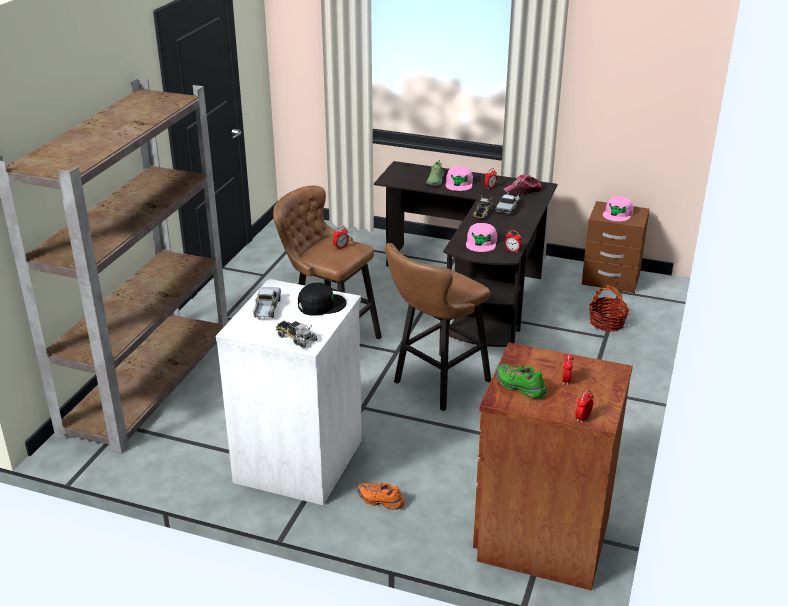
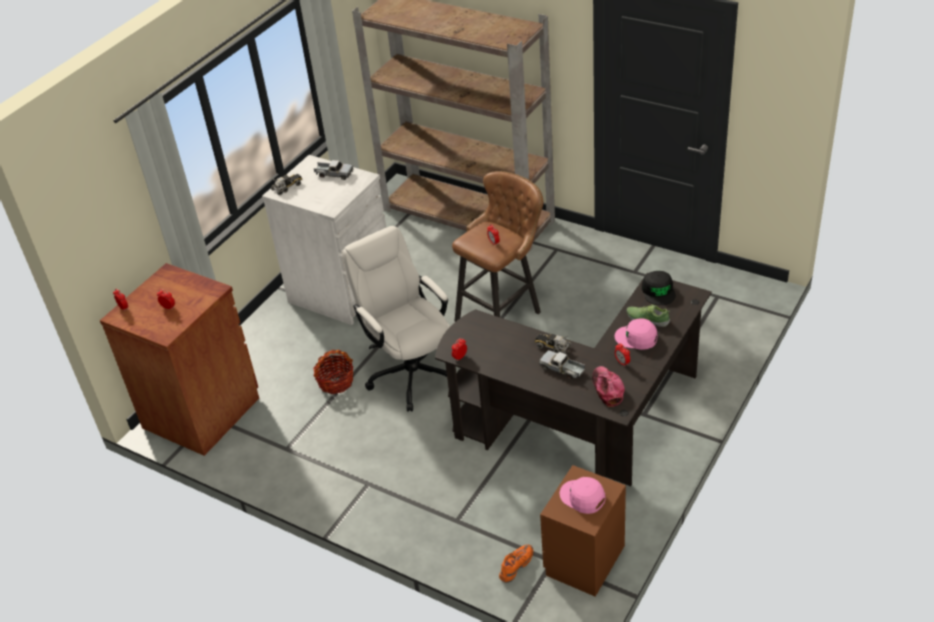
camera: 105 degrees right, 10 degrees up
(321, 305) = (328, 198): black cap -> black cap (658, 291)
(380, 501) = (279, 330): orange shoe -> orange shoe (516, 566)
(434, 386) = (410, 374): brown stool -> white office chair
(481, 242) = (484, 337): pink cap -> none
(519, 387) = (174, 283): green shoe -> none
(607, 323) = (484, 529): basket -> basket (336, 382)

